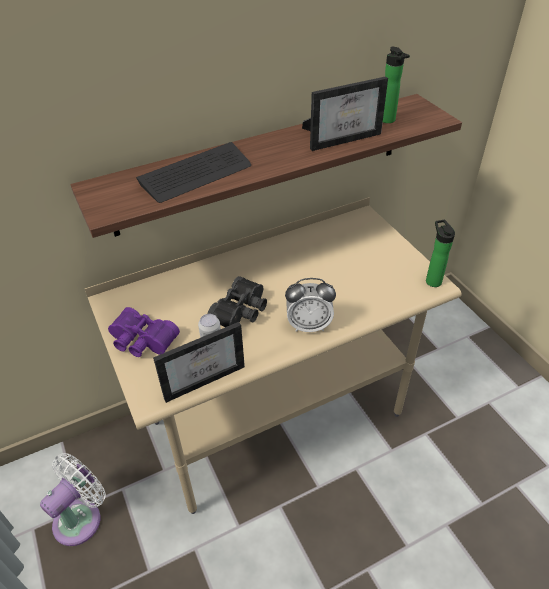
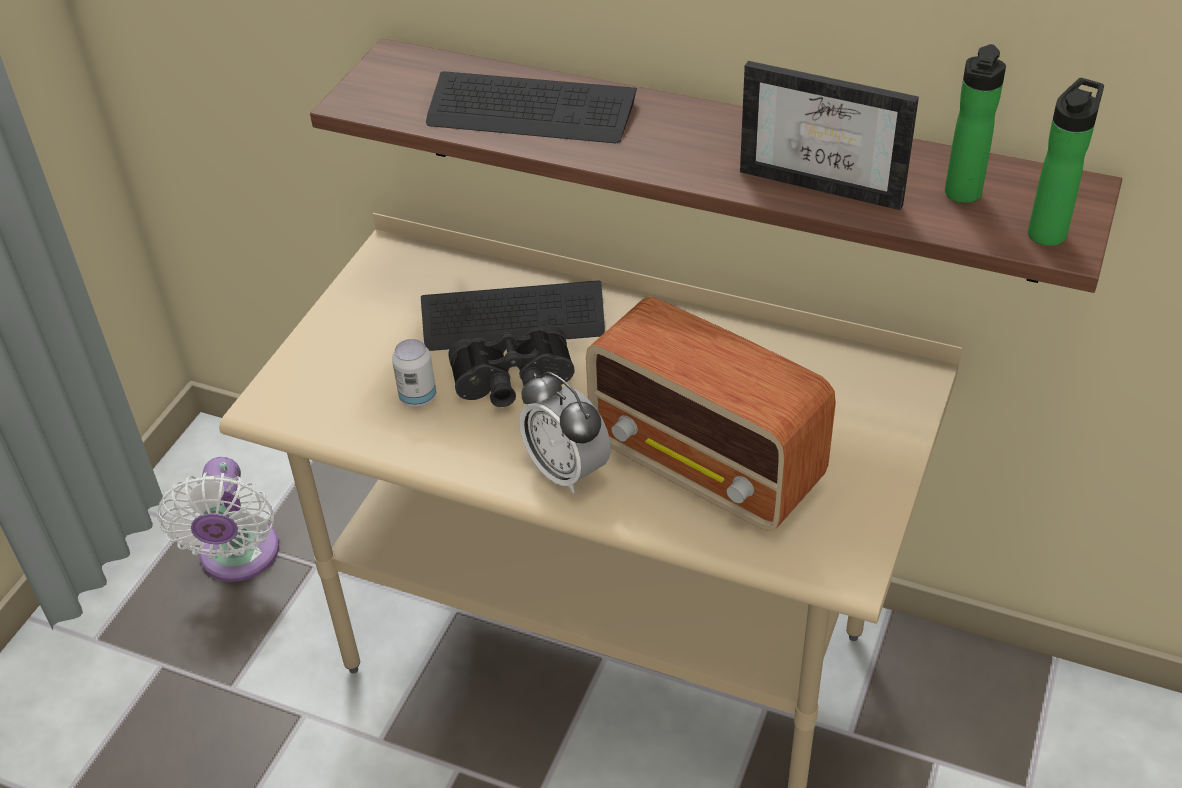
camera: 50 degrees right, 0 degrees up
(81, 517) = (238, 558): white fan -> white fan turned 90 degrees clockwise
(141, 342) = (351, 331): purple binoculars -> none
(203, 376) = (354, 427): picture frame -> none
(204, 289) = (513, 319): none -> keyboard
(350, 287) = (707, 466): none -> radio
(432, 280) = (856, 557): bottle -> bottle (1049, 231)

